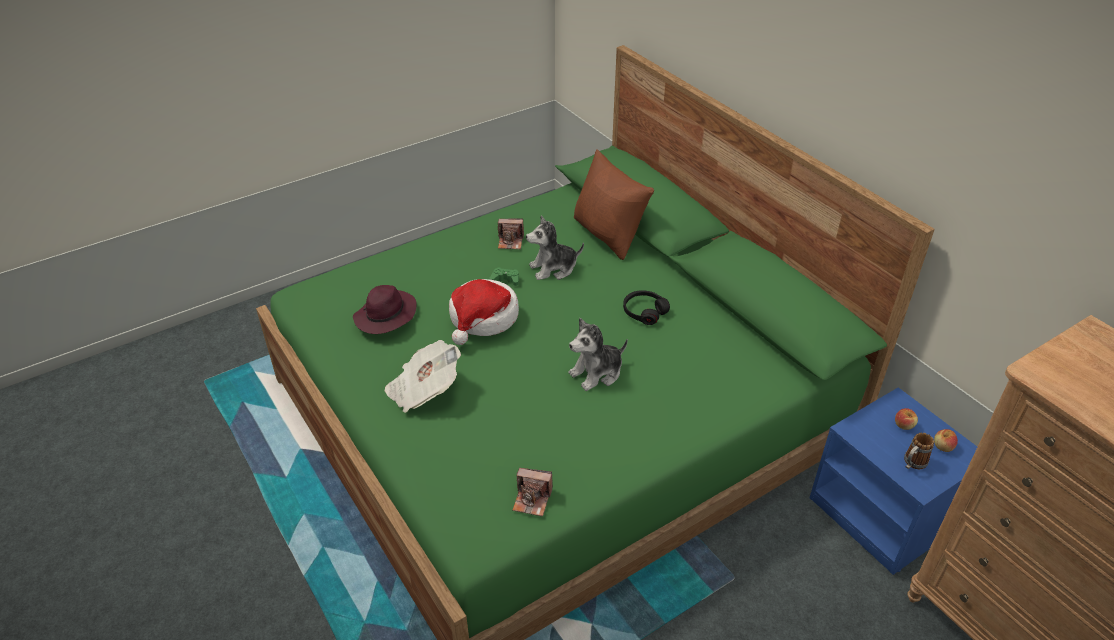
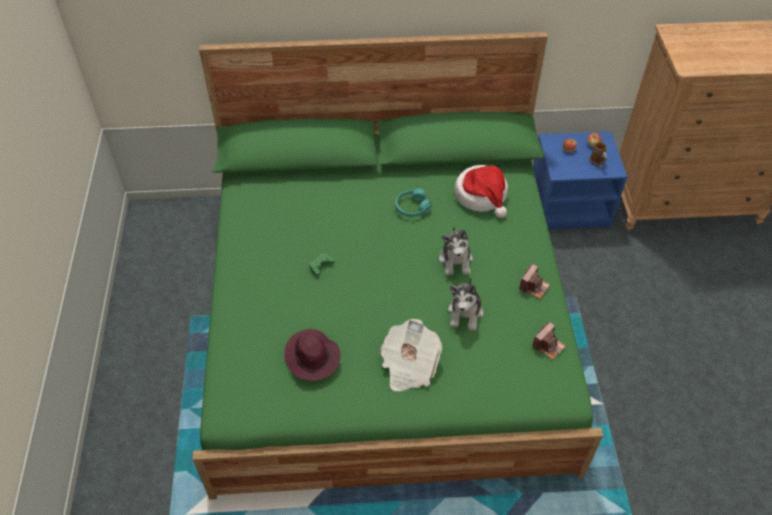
camera: 60 degrees left, 10 degrees up
(483, 318) = (358, 298): hat -> hat (482, 196)
(510, 241) = (274, 243): camera -> camera (534, 286)
(553, 268) = (328, 233): plush toy -> plush toy (465, 313)
(608, 235) = (313, 185): brown pillow -> none
(644, 312) = (412, 207): black headphones -> turquoise headphones

